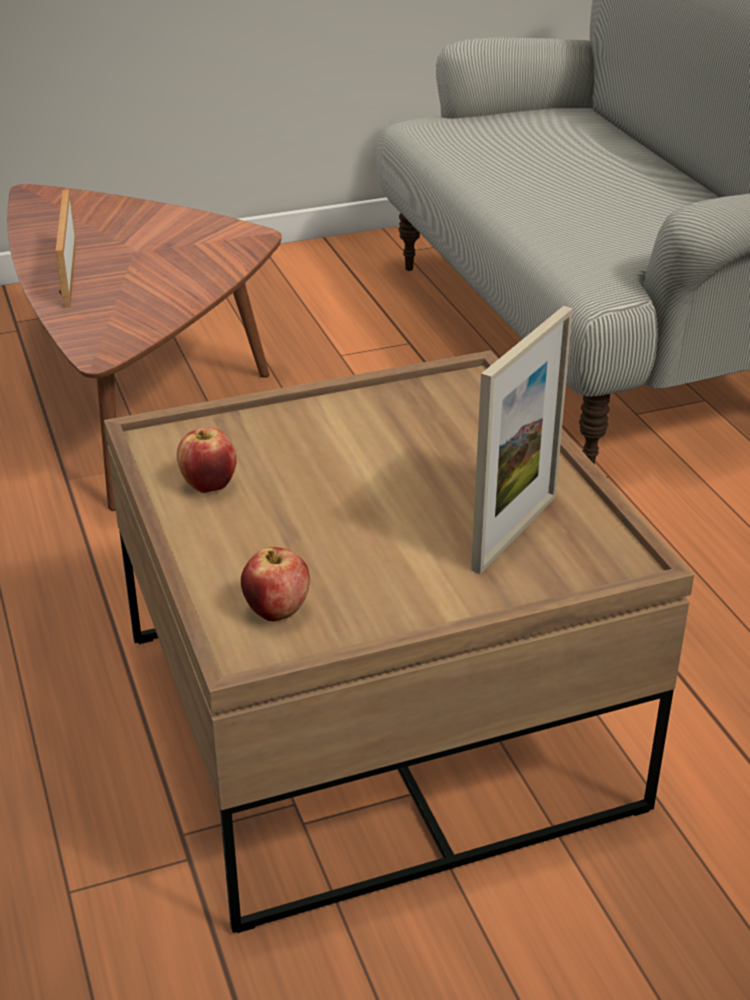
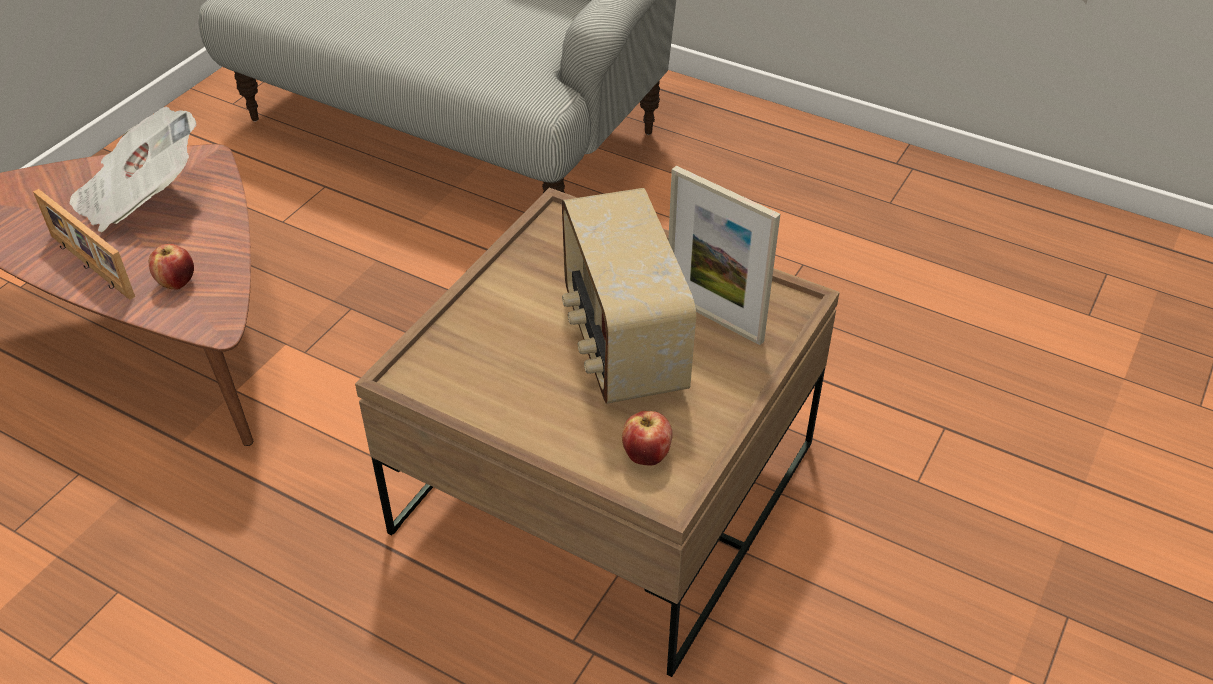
camera: 40 degrees left, 10 degrees up
(166, 244) = (141, 198): none -> newspaper
(209, 485) = (491, 391): apple -> apple (177, 282)
(385, 507) = (621, 344): none -> radio
(515, 532) = (714, 318): picture frame -> picture frame turned 135 degrees clockwise

